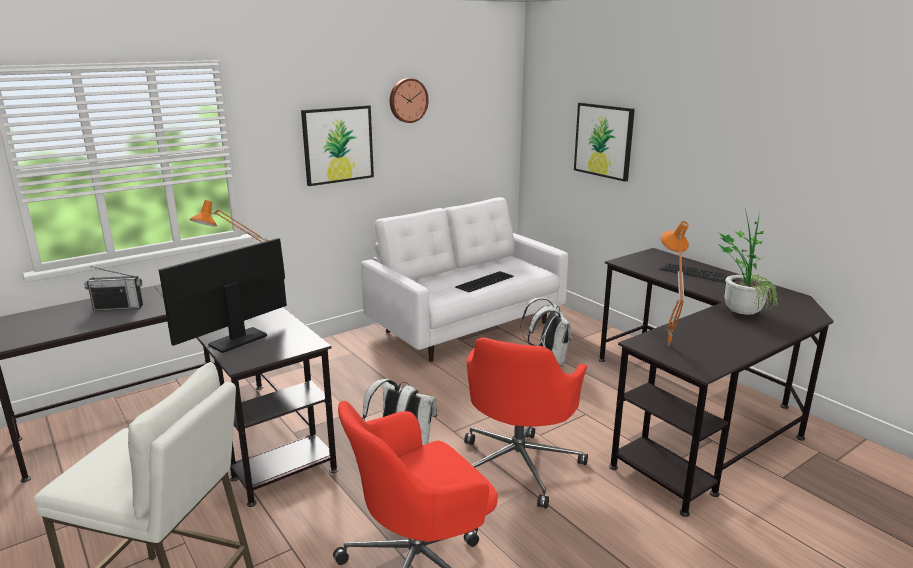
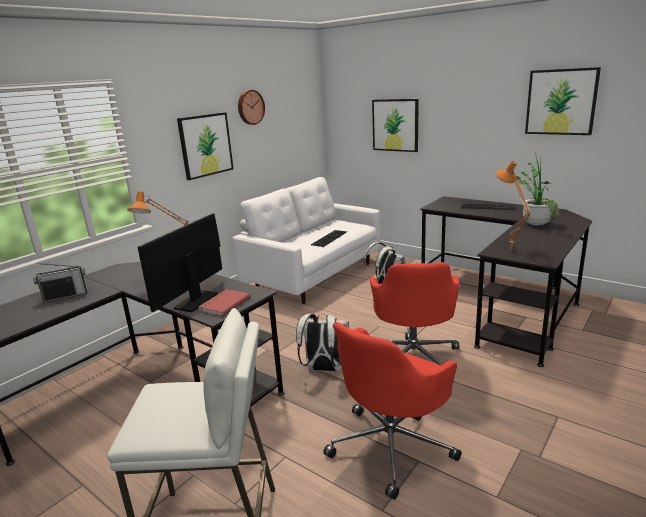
camera: 15 degrees left, 0 degrees up
(262, 350) = (223, 304): none -> red book
(818, 139) = (561, 102): none -> picture

